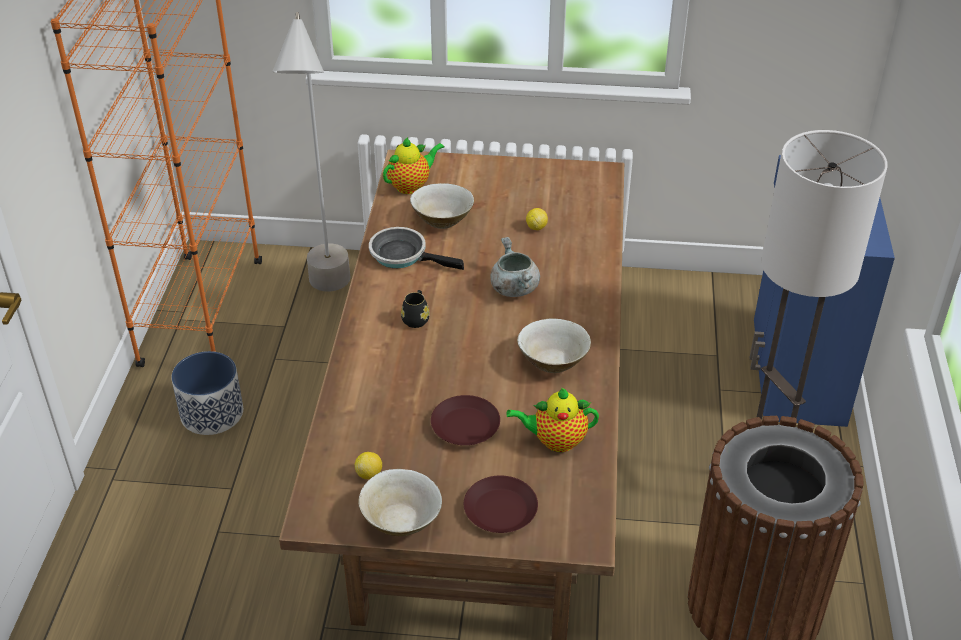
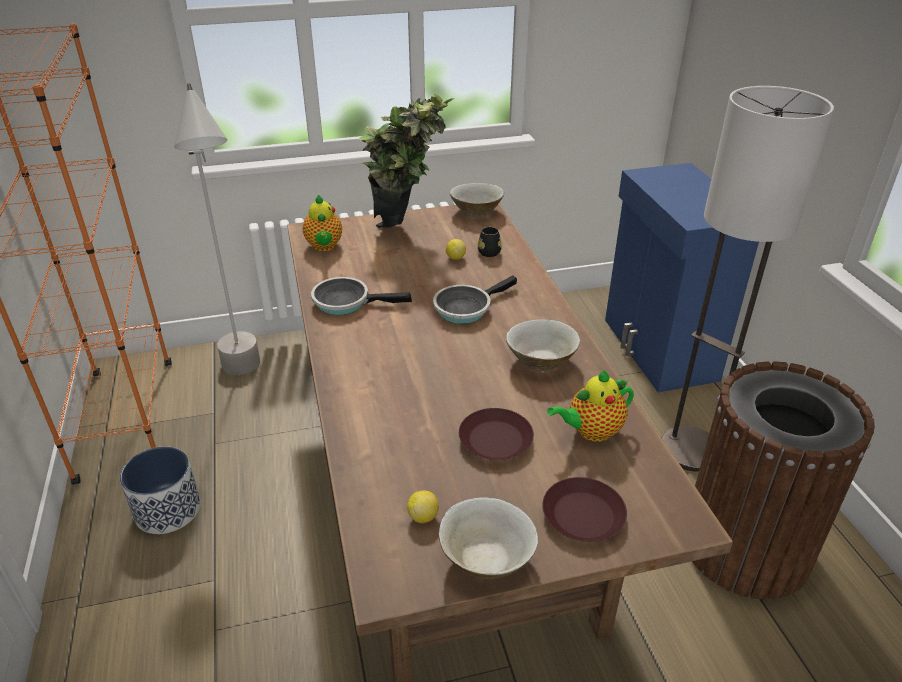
camera: 20 degrees left, 5 degrees down
(411, 186) = (324, 247): teapot -> teapot turned 135 degrees clockwise
(416, 318) = (389, 352): black mug -> black mug (488, 251)
(442, 220) = (368, 267): beige bowl -> beige bowl (476, 211)
(505, 185) = (409, 232): none -> potted plant
(513, 288) = (465, 308): grey cooking pot -> frying pan

